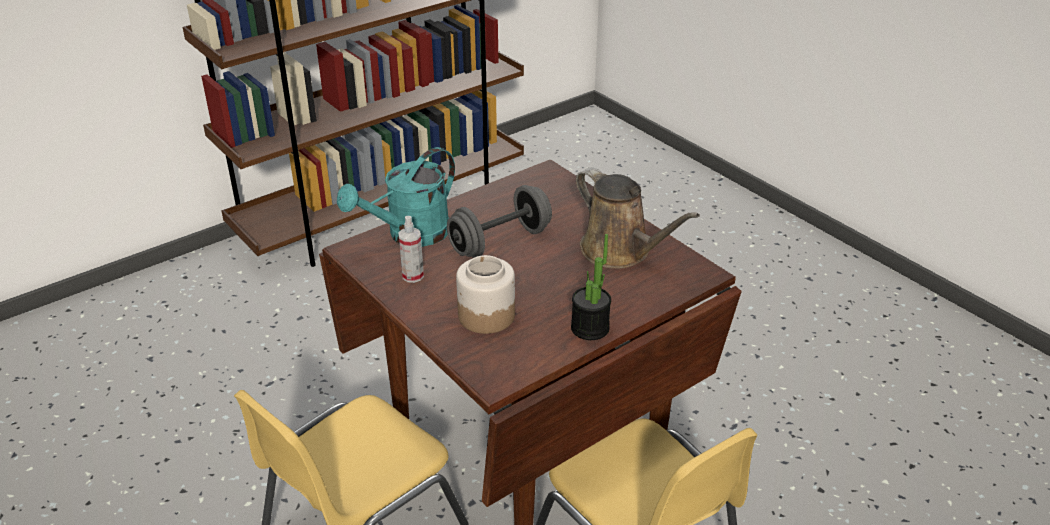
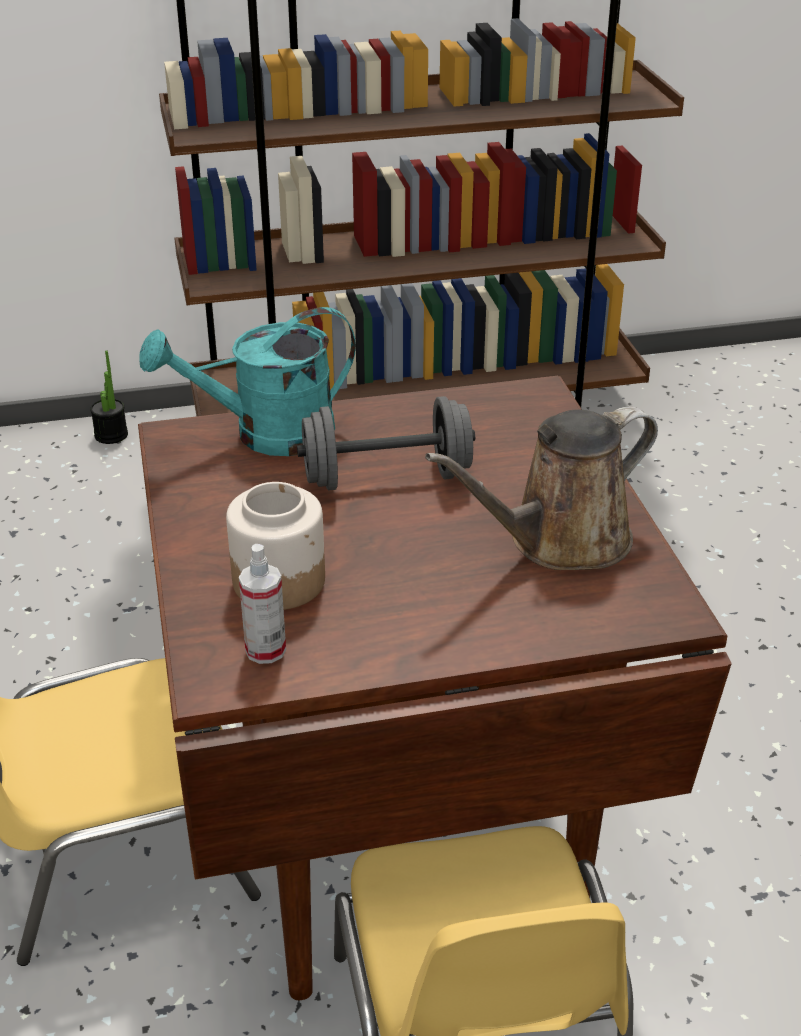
camera: 25 degrees right, 0 degrees up
(413, 276) = (224, 493): spray bottle -> spray bottle (265, 650)
(590, 328) = (418, 647): potted plant -> potted plant (111, 435)
(620, 251) = (559, 541): brown watering can -> brown watering can turned 75 degrees clockwise

